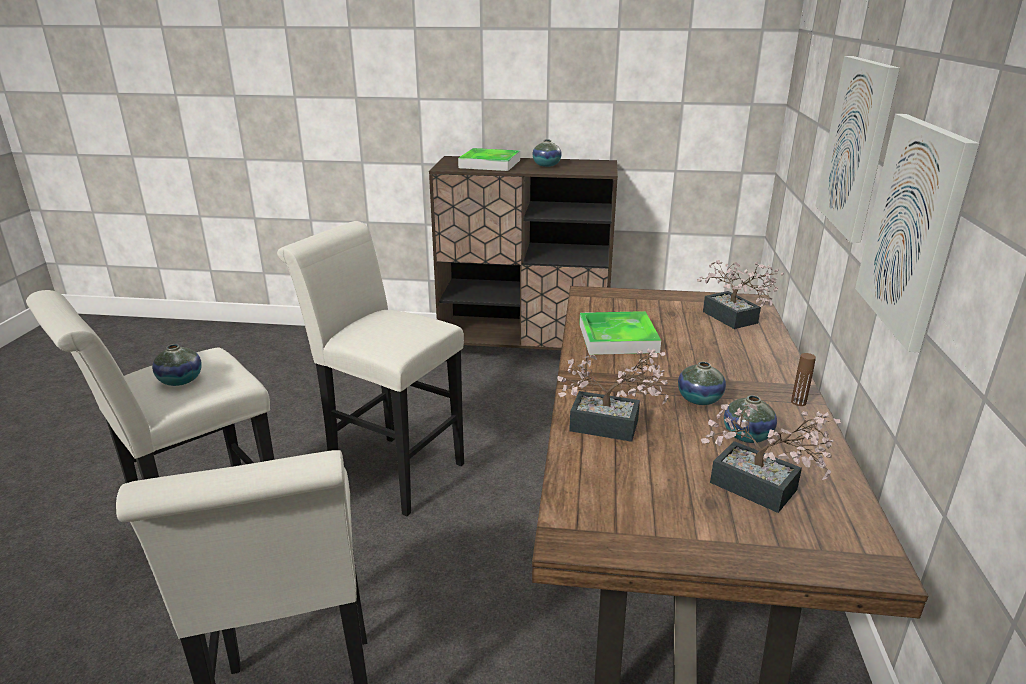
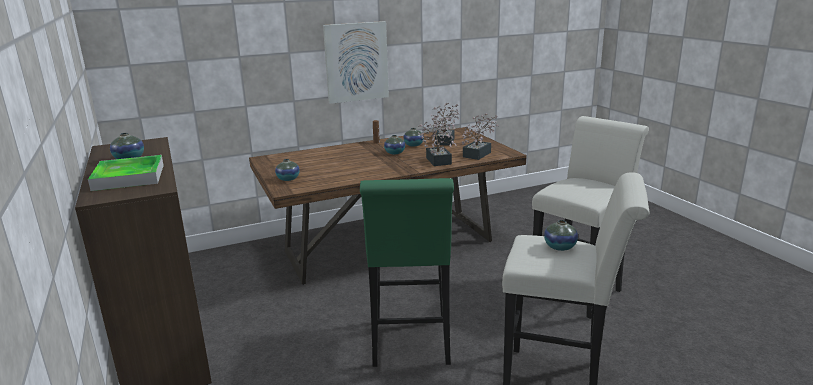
camera: 120 degrees left, 5 degrees down
(390, 470) = (410, 346): white stool -> green stool
(618, 338) = (348, 173): tray -> none
(632, 300) = (288, 179): none -> vase
(733, 320) = (297, 158): potted plant -> potted plant (479, 153)
(857, 146) = (274, 52): picture -> none

